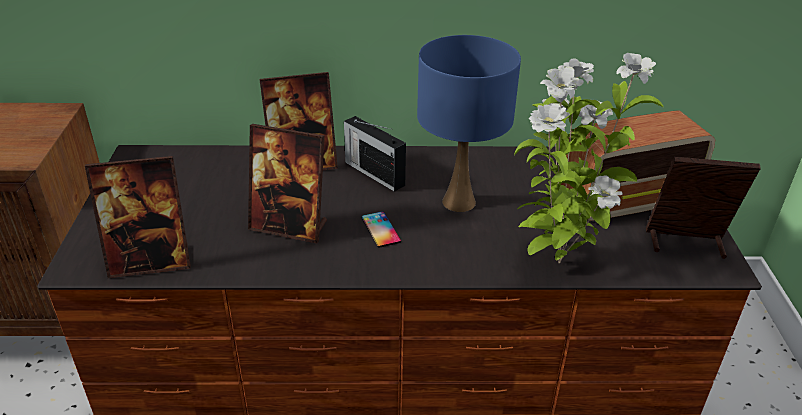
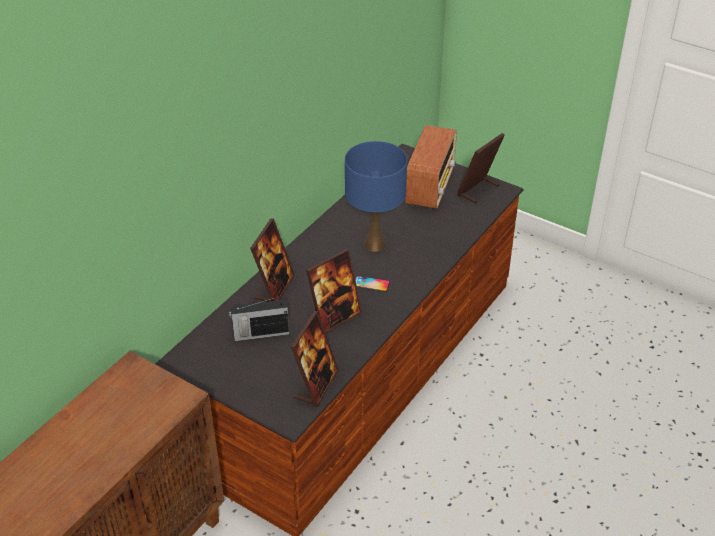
camera: 55 degrees left, 5 degrees up
(373, 173) = (313, 262): radio -> radio (260, 333)
(557, 260) = (453, 236): potted plant -> none

